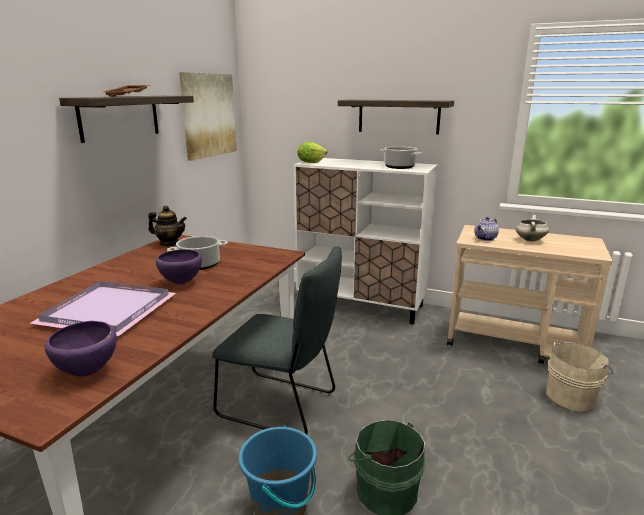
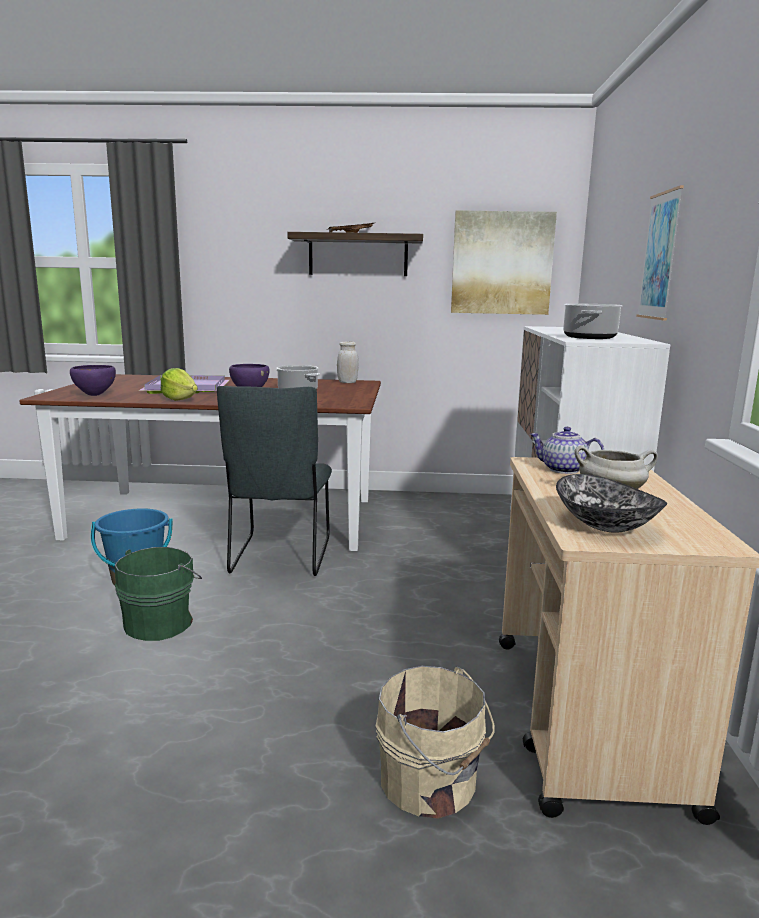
camera: 70 degrees right, 5 degrees down
(170, 243) = (347, 382): teapot -> white jar
(311, 162) = (546, 327): lettuce -> lettuce (179, 399)
(398, 116) = (659, 256): shelf -> picture
(576, 249) = (604, 525): none -> bowl

